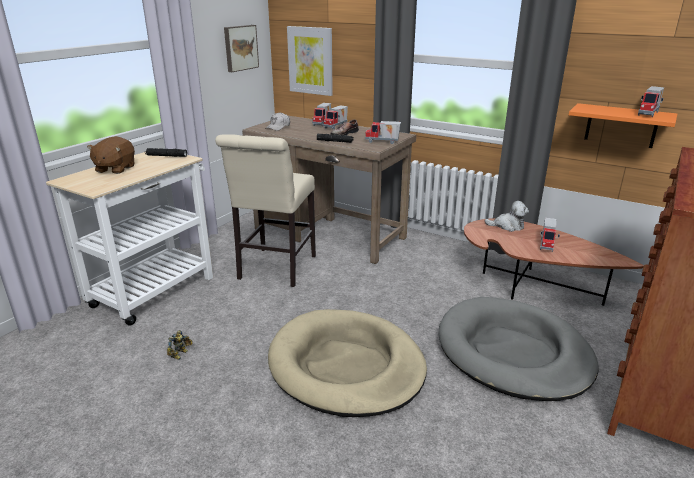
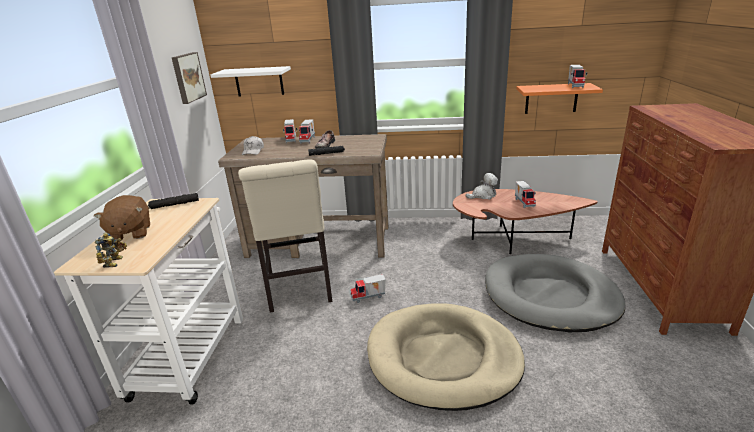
camera: 25 degrees left, 0 degrees up
(181, 354) = (279, 412): toy robot -> toy robot (115, 262)
(310, 60) = (259, 81): picture -> white shelf
(382, 142) = (369, 146): toy truck -> toy truck (369, 297)

